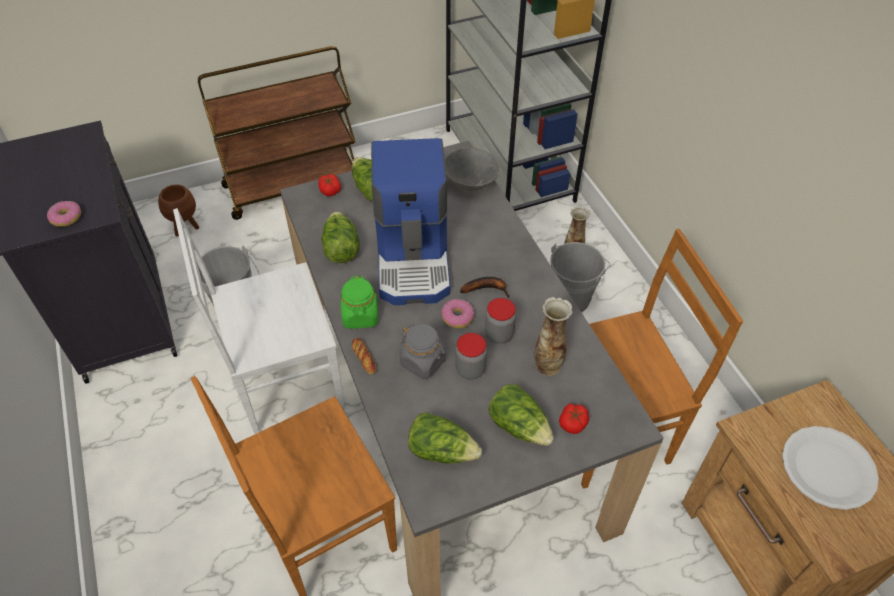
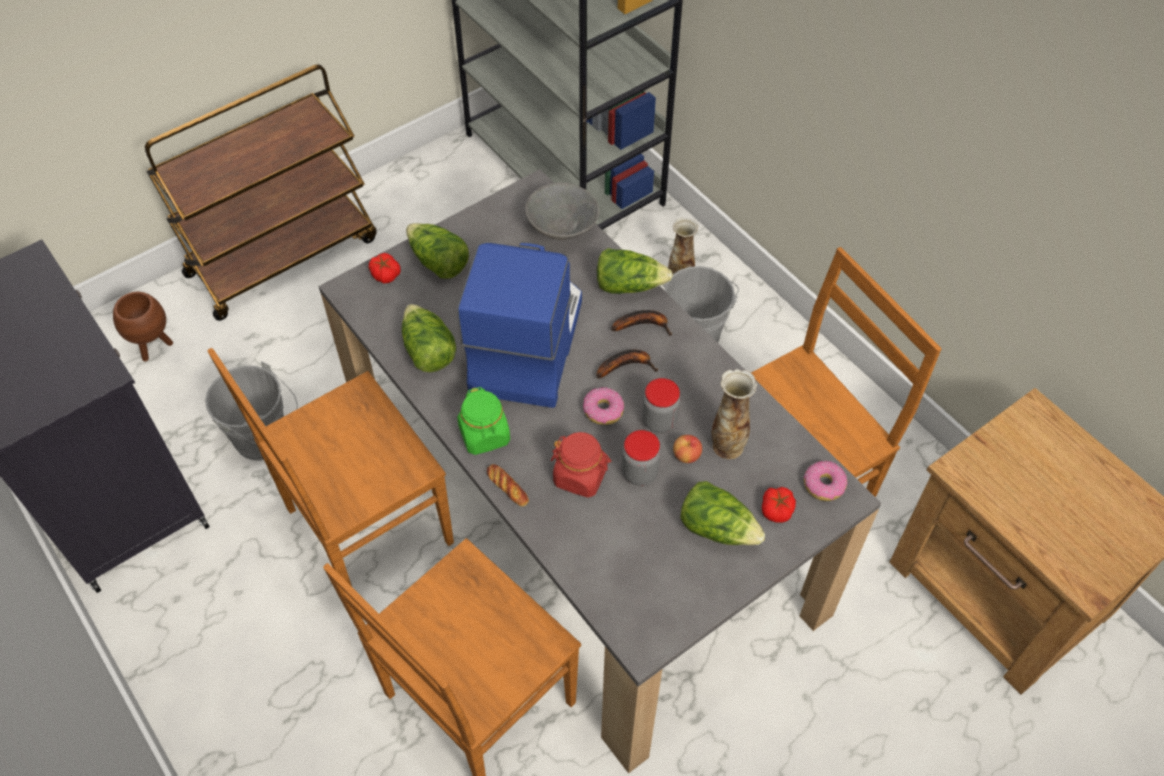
camera: 15 degrees left, 5 degrees up
(66, 218) = (57, 390): donut -> donut (824, 485)
(284, 382) = (364, 528): white chair -> brown chair
(414, 257) = (525, 343): coffee machine -> coffee machine turned 150 degrees counterclockwise
(423, 362) = (580, 476): grey jar -> red jar
(442, 450) = (638, 578): lettuce -> lettuce (629, 285)
(510, 262) = (644, 324): none -> banana
(512, 365) = (686, 455): none -> apple
(827, 468) = (1058, 492): white plate -> none

